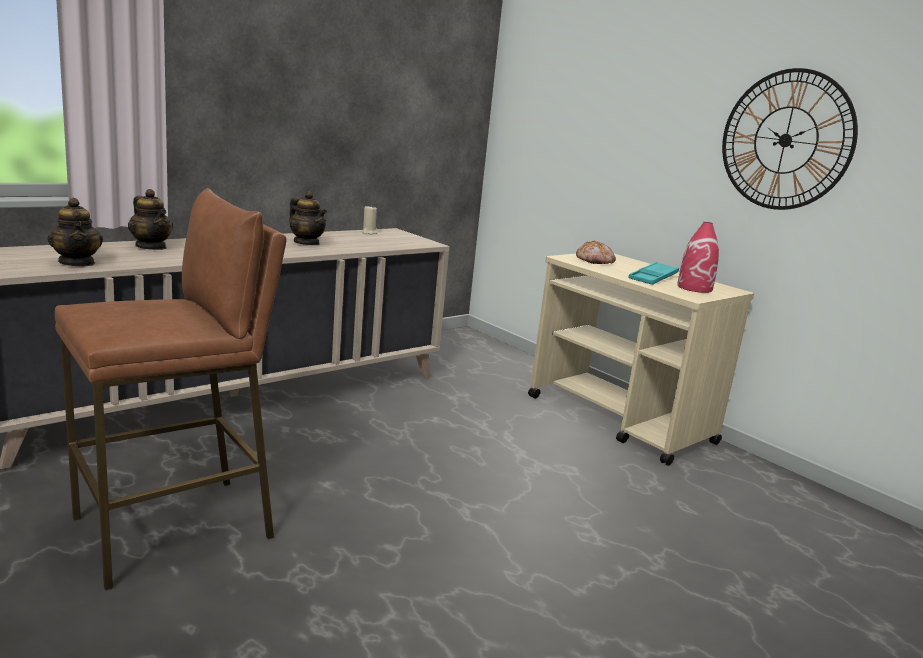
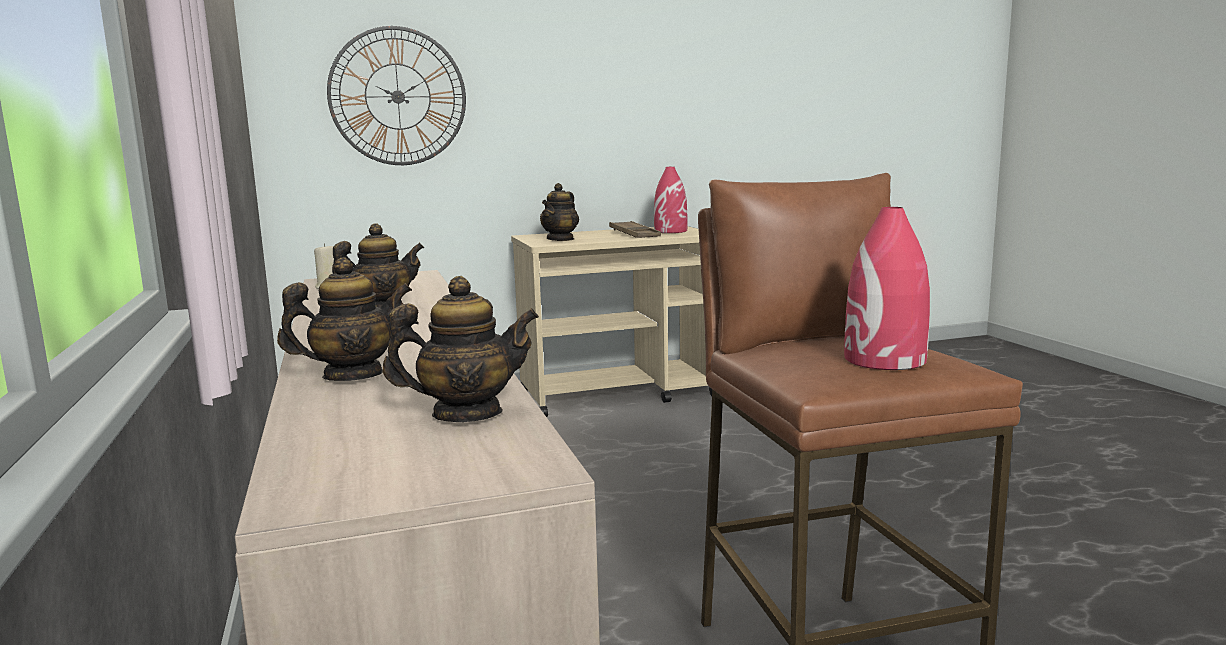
camera: 65 degrees left, 5 degrees down
(129, 318) = (884, 360): none -> red vase
(595, 261) = (560, 239): bread -> teapot
(653, 278) = (634, 234): turquoise tray -> brown tray
(785, 140) = (670, 85): wall clock -> wall clock (398, 96)

